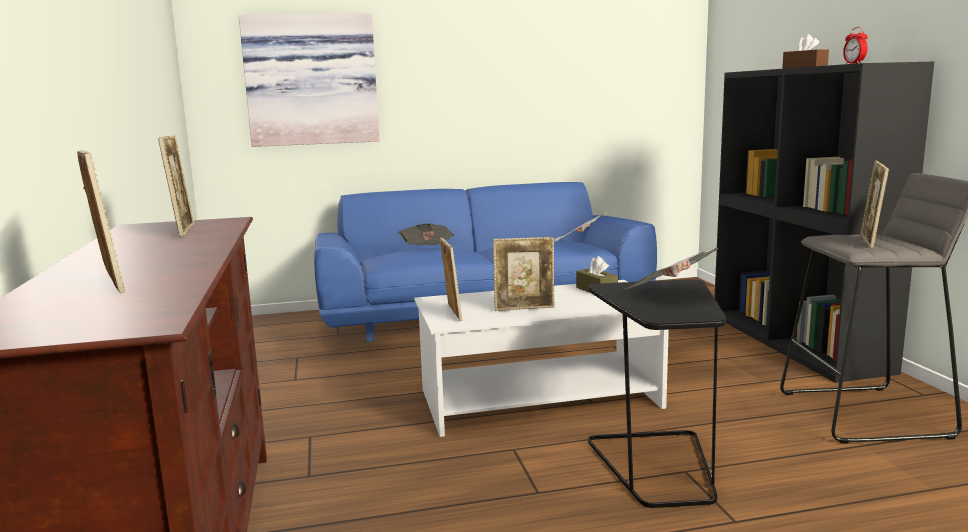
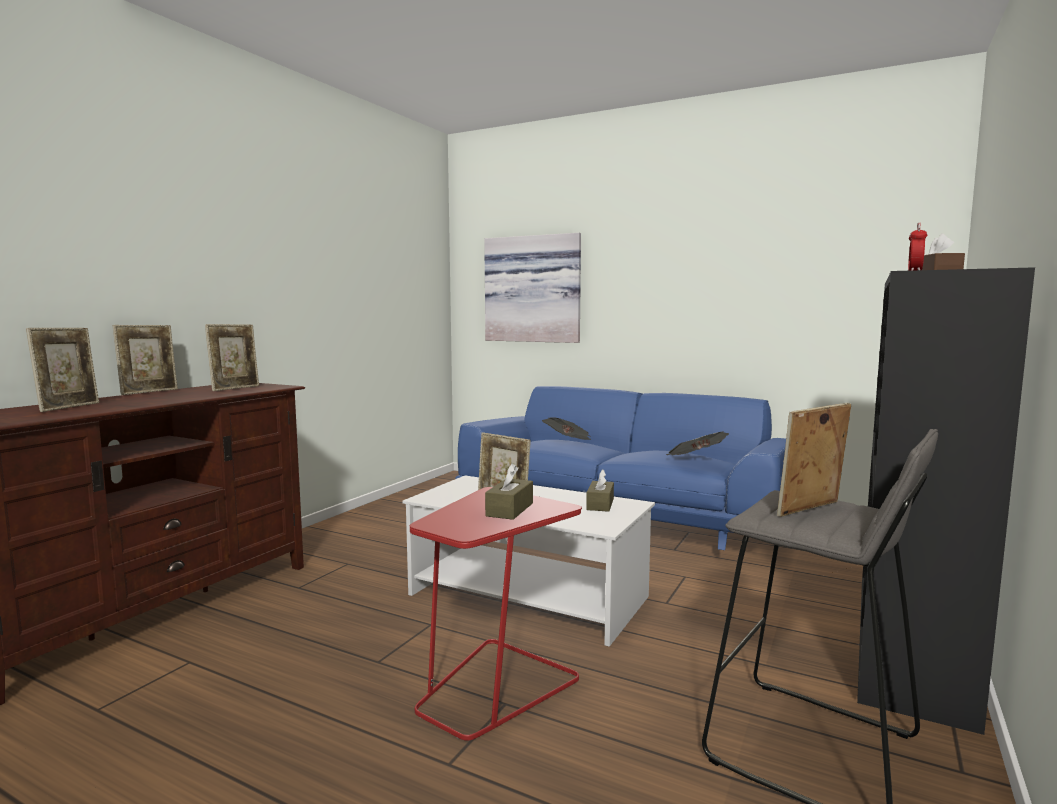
camera: 40 degrees right, 5 degrees down
(452, 313) = (450, 492): picture frame -> picture frame (149, 392)
(657, 466) = (493, 688): black side table -> red side table
(669, 293) = (509, 509): newspaper -> brown tissue box

